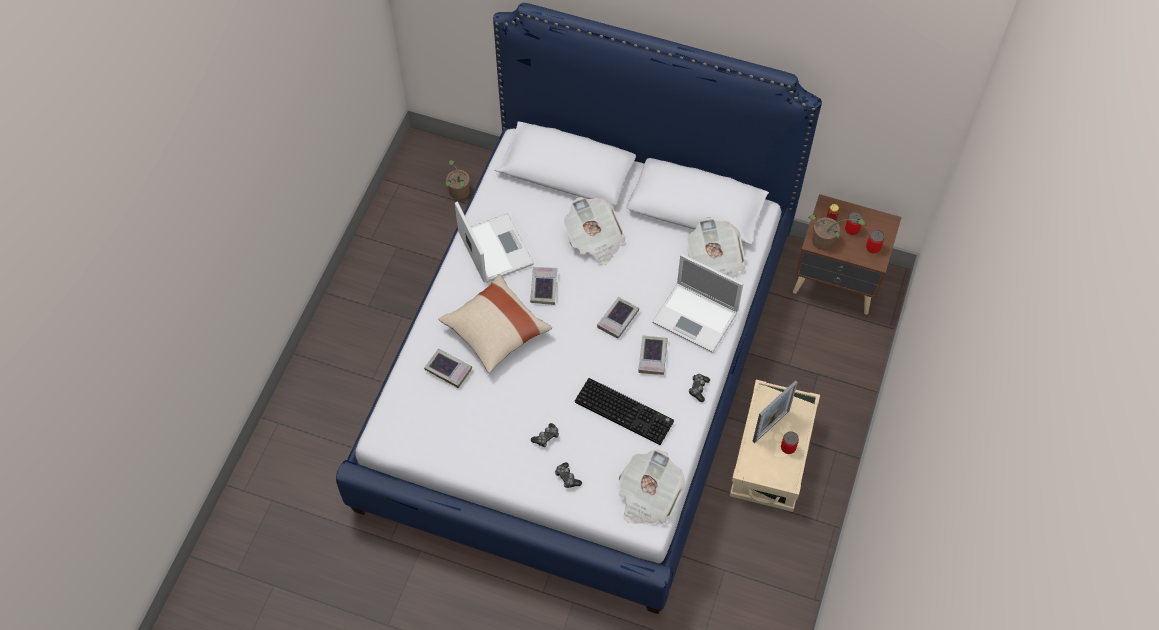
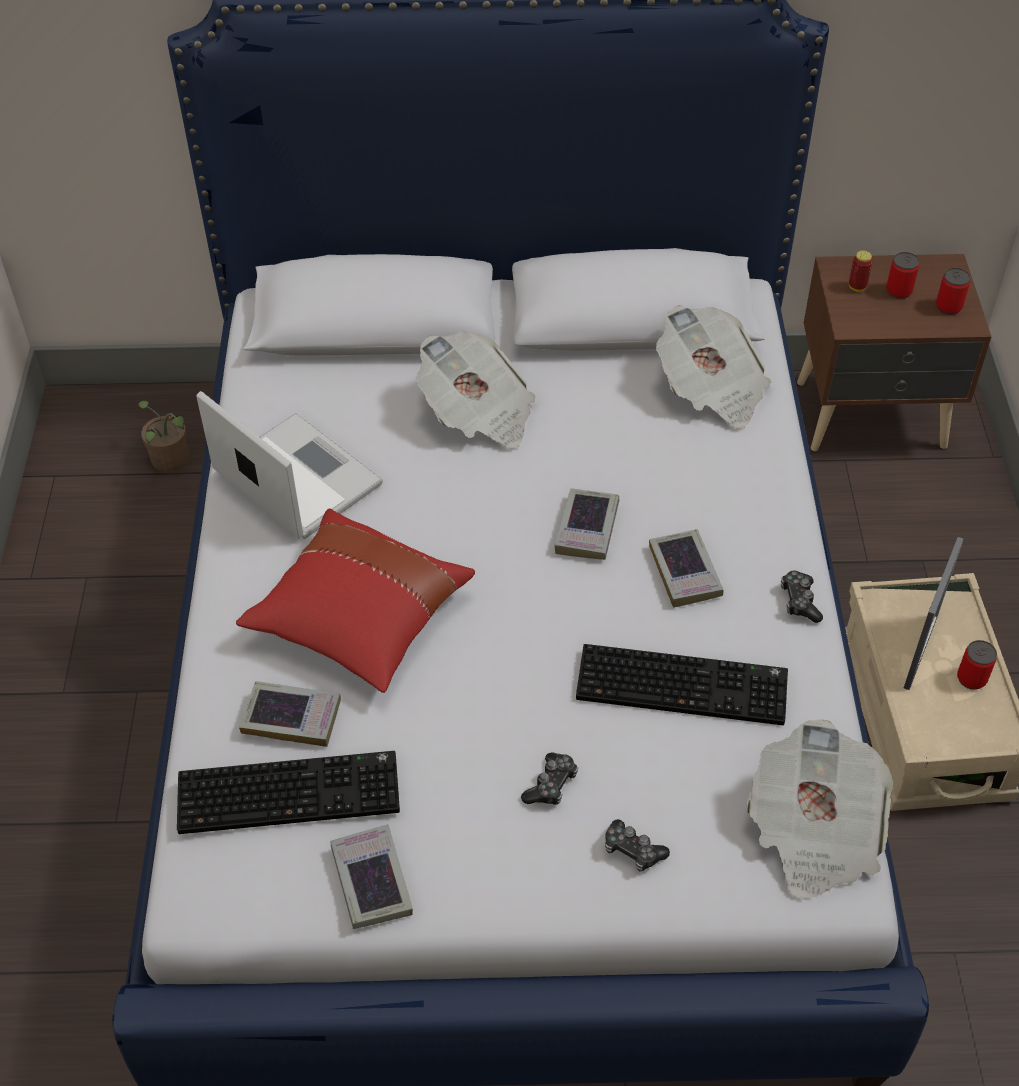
camera: 20 degrees left, 10 degrees down
(436, 403) = (291, 791): none -> keyboard
(495, 331) = (359, 619): beige pillow -> red pillow
(543, 287) = (420, 515): book -> book (371, 881)
(696, 317) = (729, 484): laptop -> none
(826, 243) = (870, 320): potted plant -> none

